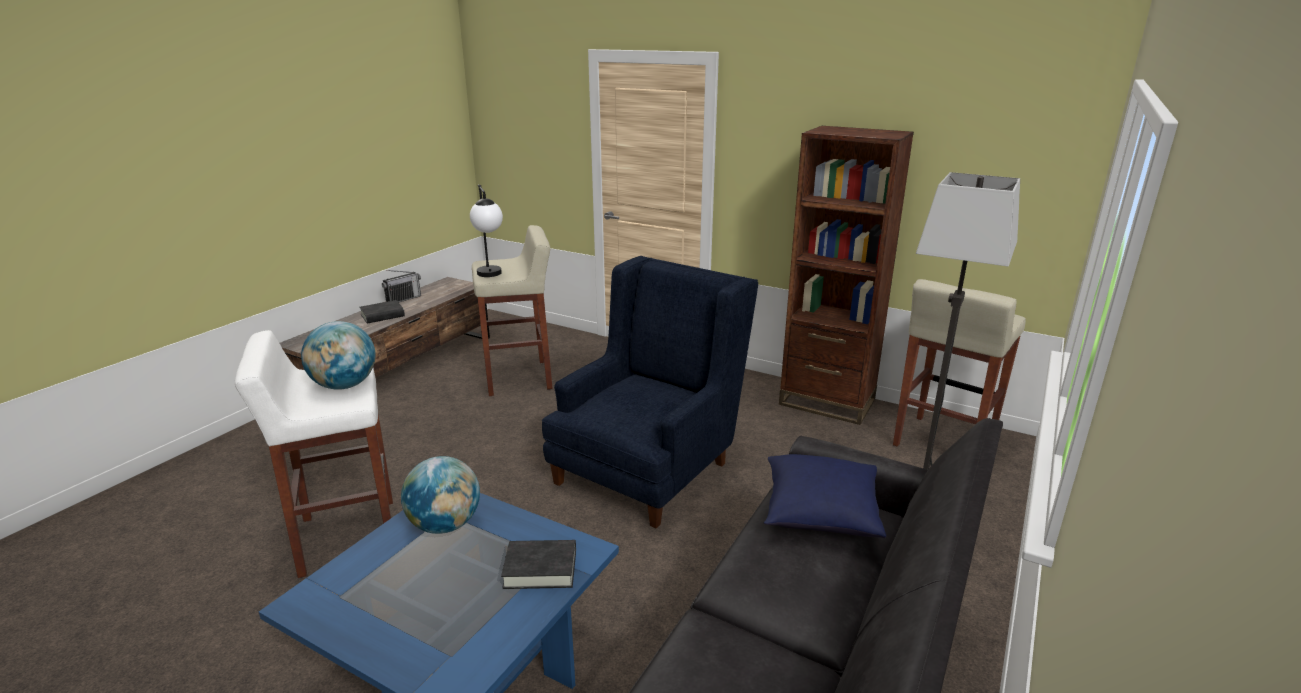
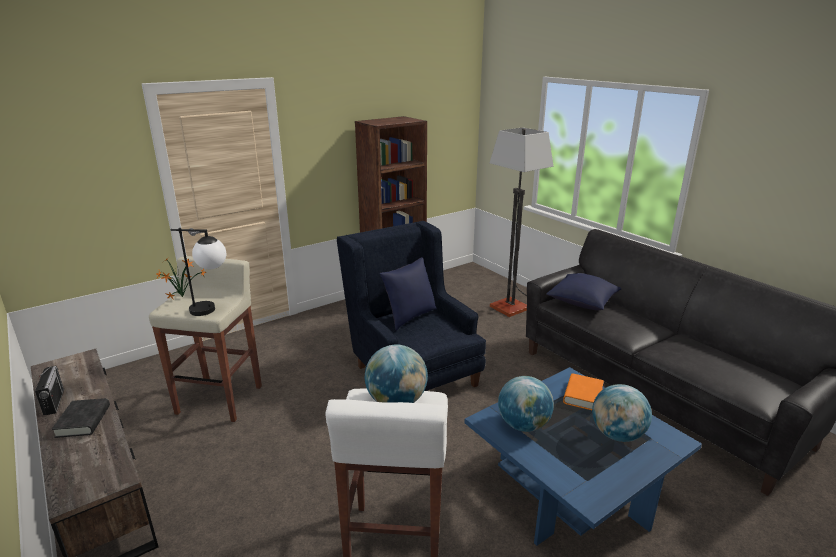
camera: 65 degrees left, 0 degrees up
(449, 616) = (617, 434): none -> globe
(510, 260) = (183, 296): none -> potted plant
(540, 569) = (583, 395): black book -> orange book
(651, 390) = (409, 317): none -> blue pillow
(942, 444) = (461, 282): beige stool -> none

